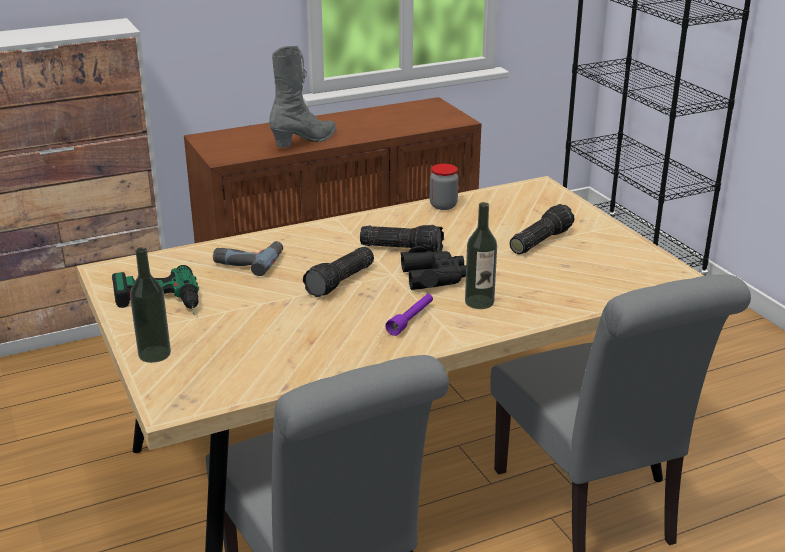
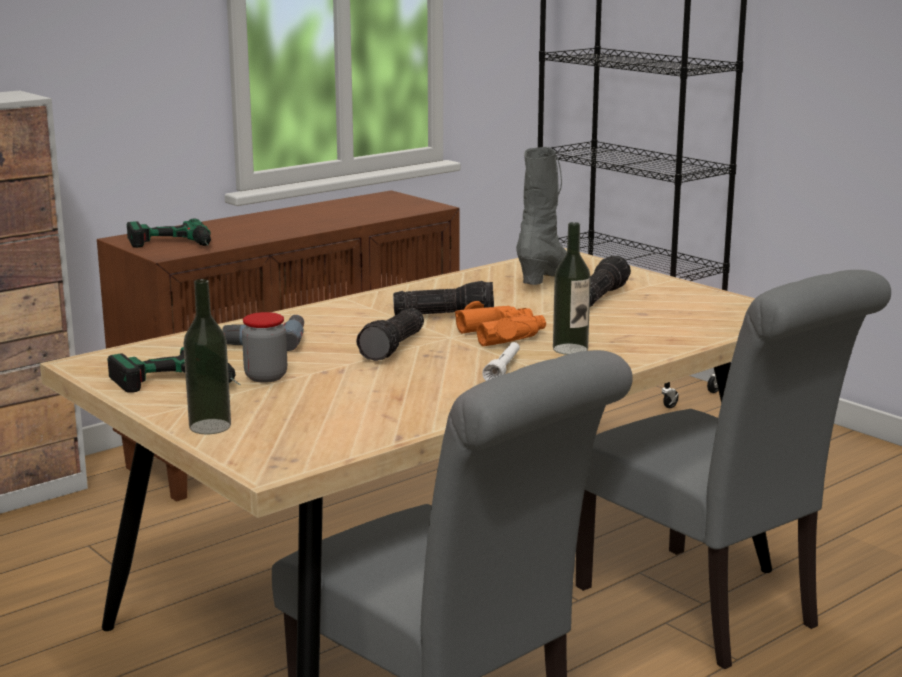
camera: 15 degrees left, 10 degrees down
(233, 149) = (172, 245): none -> power drill
(305, 141) = (259, 234): grey boot -> grey boot (548, 278)
(411, 319) = (503, 370): purple flashlight -> white flashlight
(435, 277) = (502, 334): black binoculars -> orange binoculars
(443, 205) = (464, 278): jar -> jar (266, 377)

